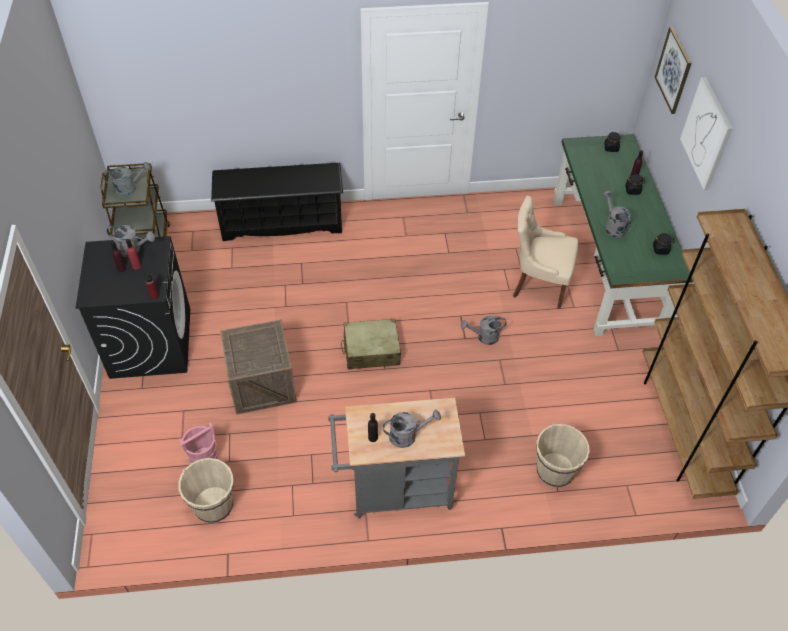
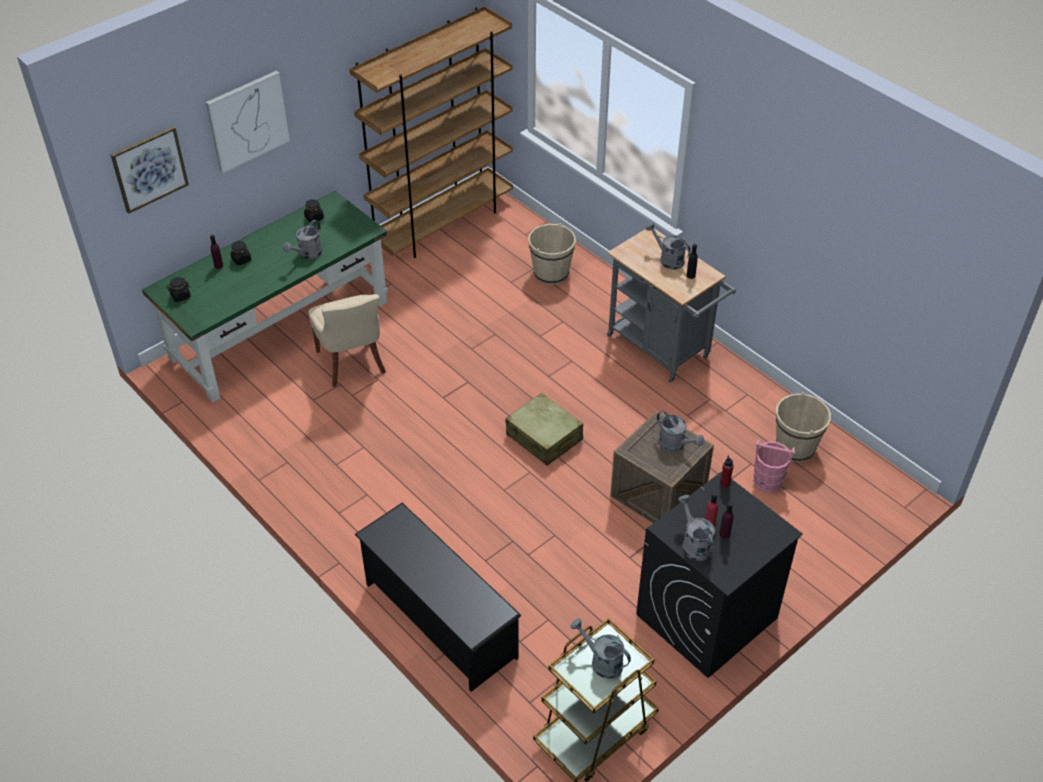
camera: 125 degrees left, 5 degrees down
(484, 337) = (454, 370): grey watering can -> grey watering can (675, 445)

